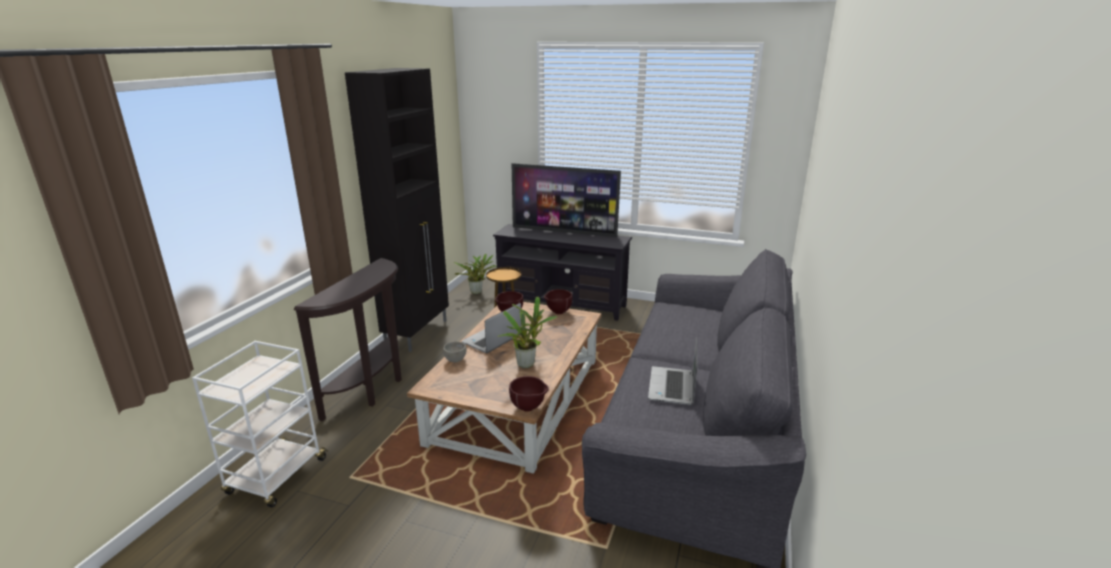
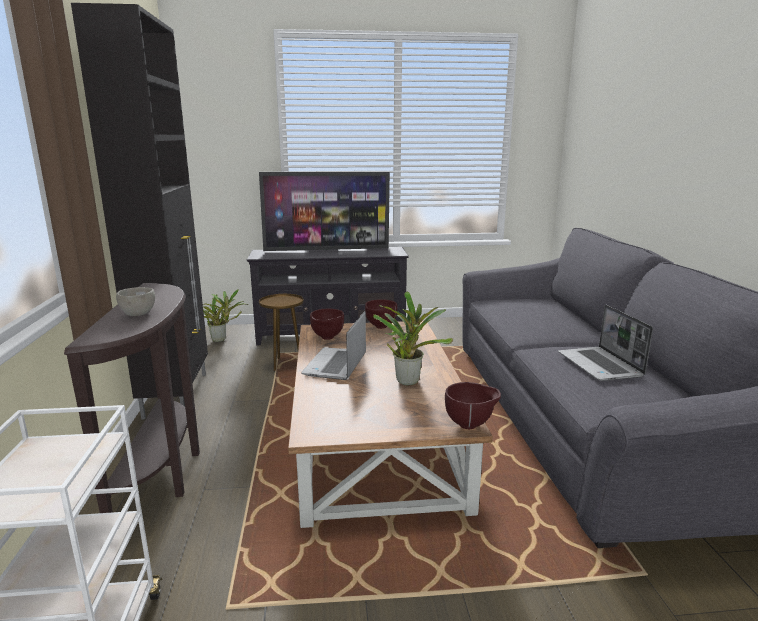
camera: 25 degrees left, 5 degrees down
(456, 359) = (314, 394): grey bowl -> grey bowl (139, 313)

